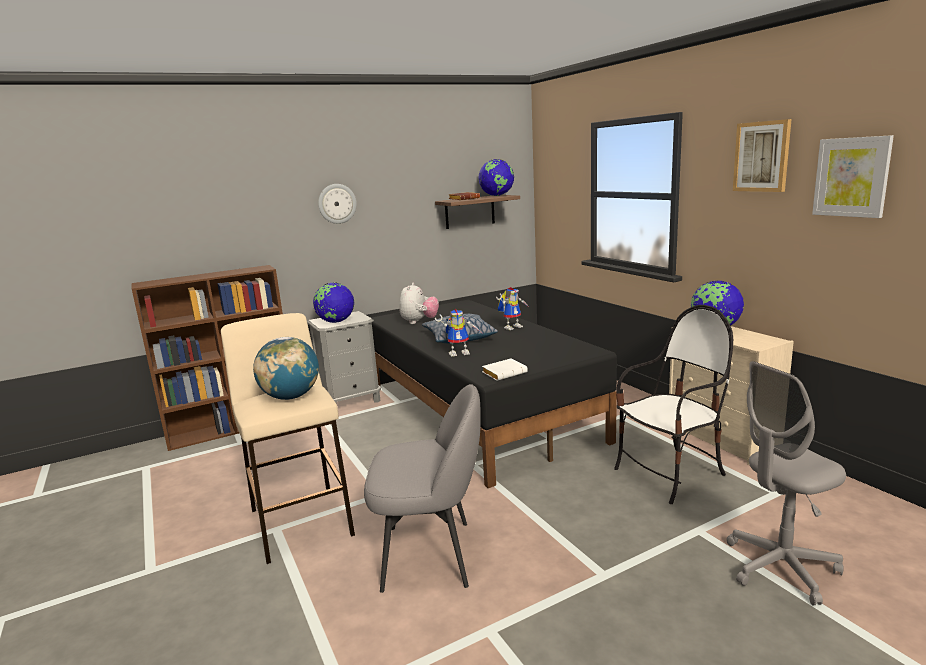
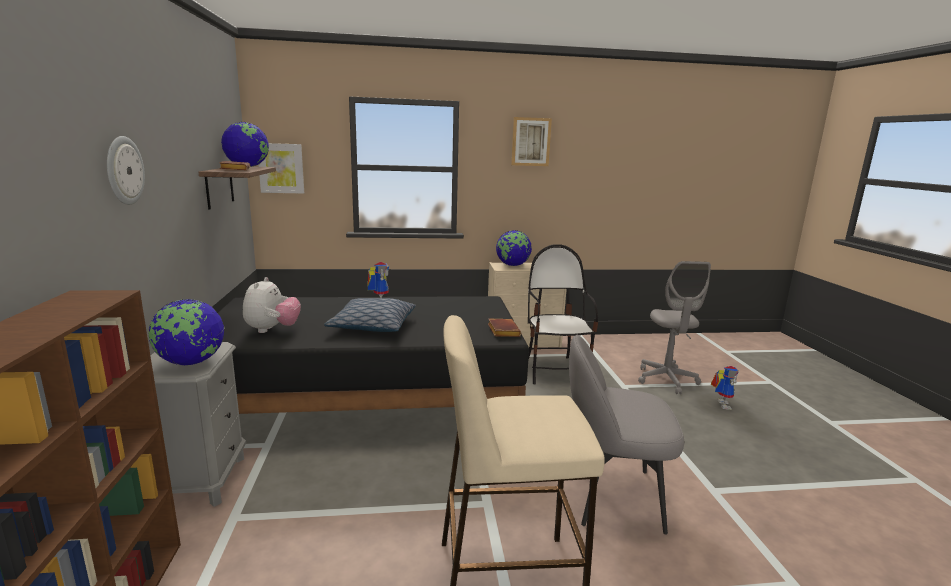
camera: 70 degrees left, 0 degrees up
(291, 397) = (545, 410): globe -> none
(419, 322) = (272, 330): plush toy -> plush toy turned 60 degrees clockwise
(431, 555) = (612, 495): grey chair -> grey chair turned 105 degrees counterclockwise
(460, 353) = (422, 334): toy robot -> toy robot (720, 404)
(505, 373) = (502, 331): white book -> brown book
(852, 177) = (588, 157): picture -> picture (281, 168)

